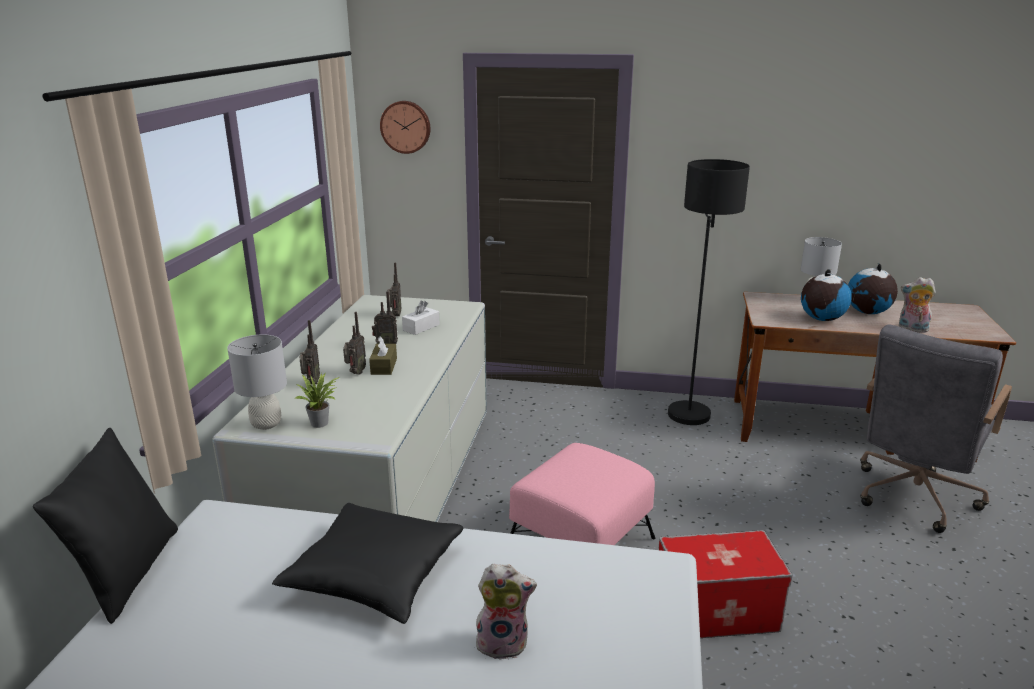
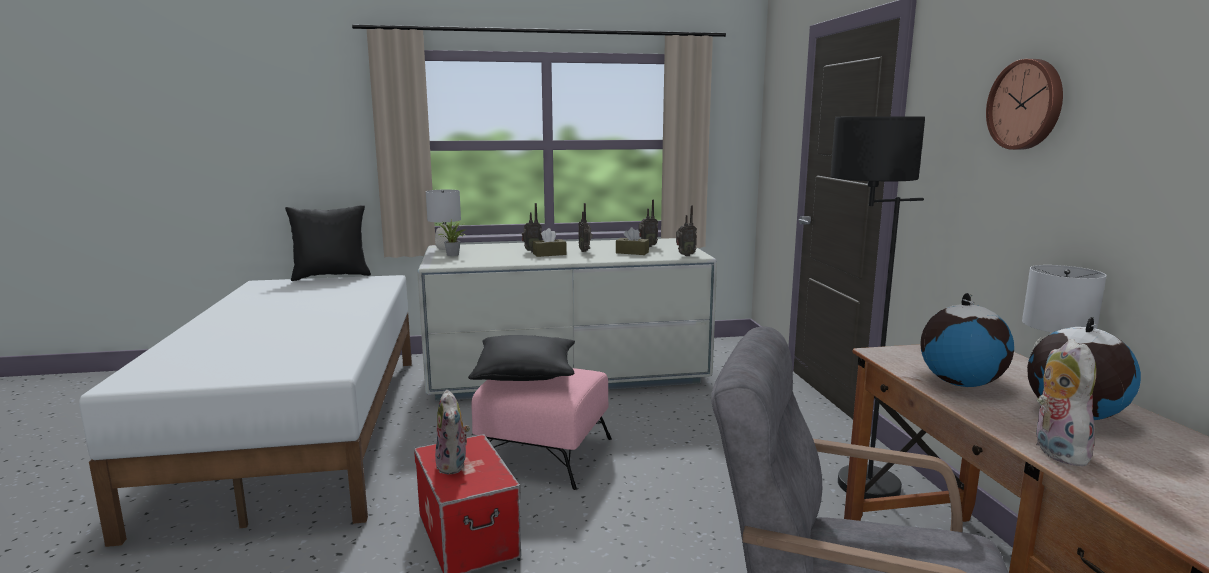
camera: 70 degrees right, 10 degrees down
(311, 383) = (508, 247): radio -> radio (684, 255)
(374, 576) = (326, 309): black pillow -> black pillow (525, 374)
(406, 127) = (779, 103): wall clock -> wall clock (1027, 104)
(421, 327) = (632, 252): white tissue box -> brown tissue box
(503, 642) = (252, 340): plush toy -> plush toy (454, 465)

